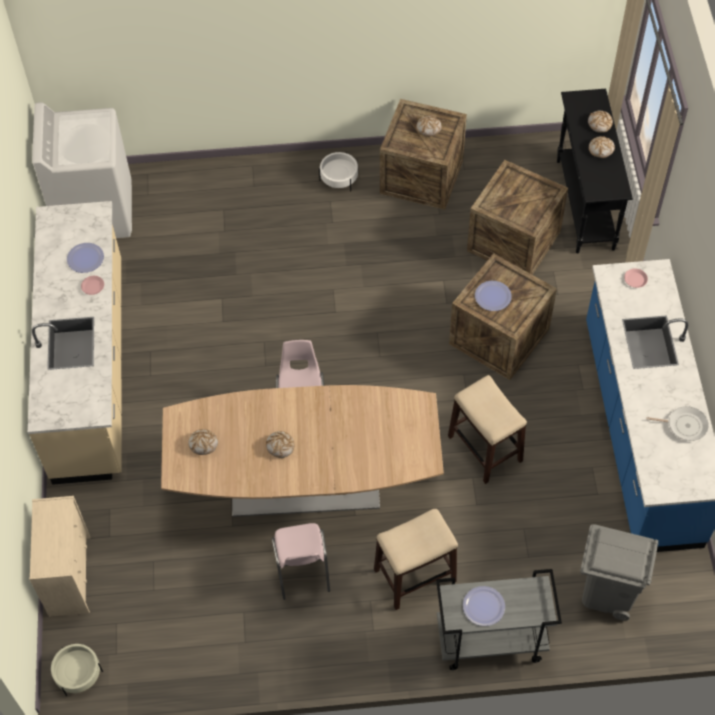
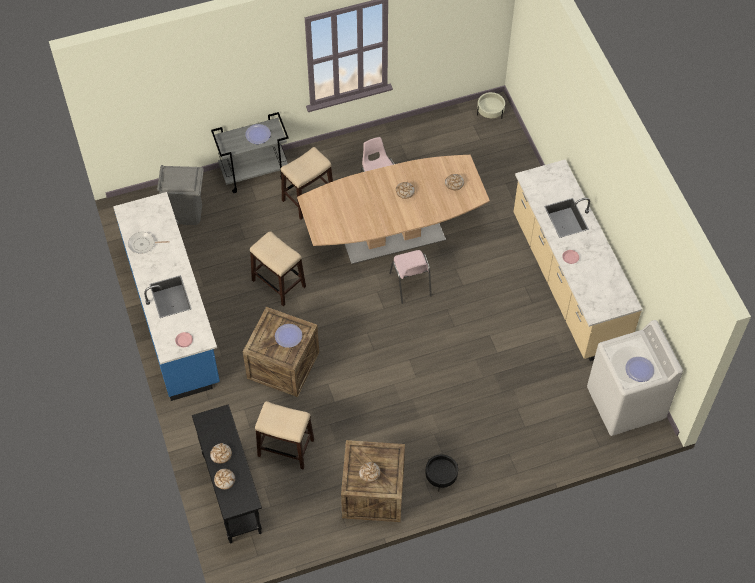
camera: 165 degrees right, 0 degrees up
(70, 574) = (520, 158): beige dresser -> none
(85, 258) = (586, 276): plate -> plate (639, 369)
(339, 178) = (441, 476): white planter -> black planter
(514, 241) = (285, 448): crate -> stool

